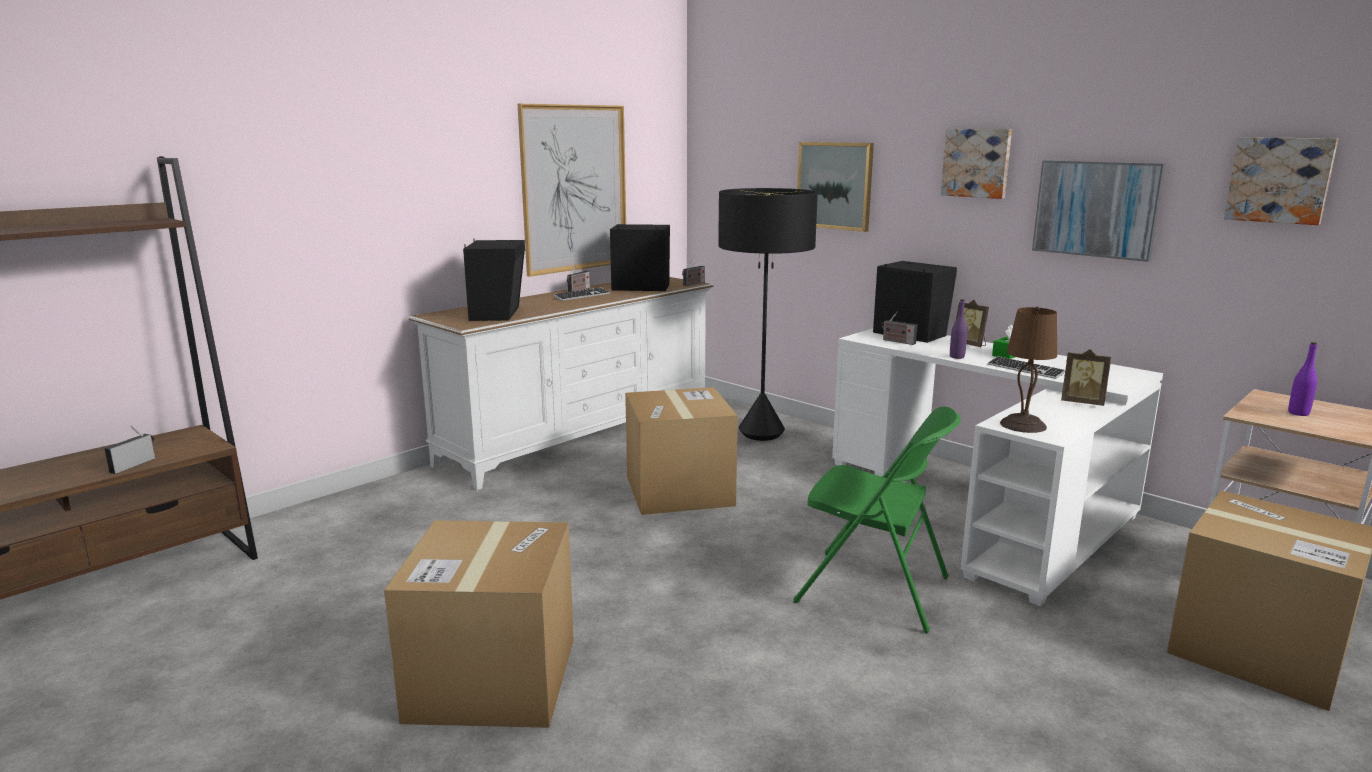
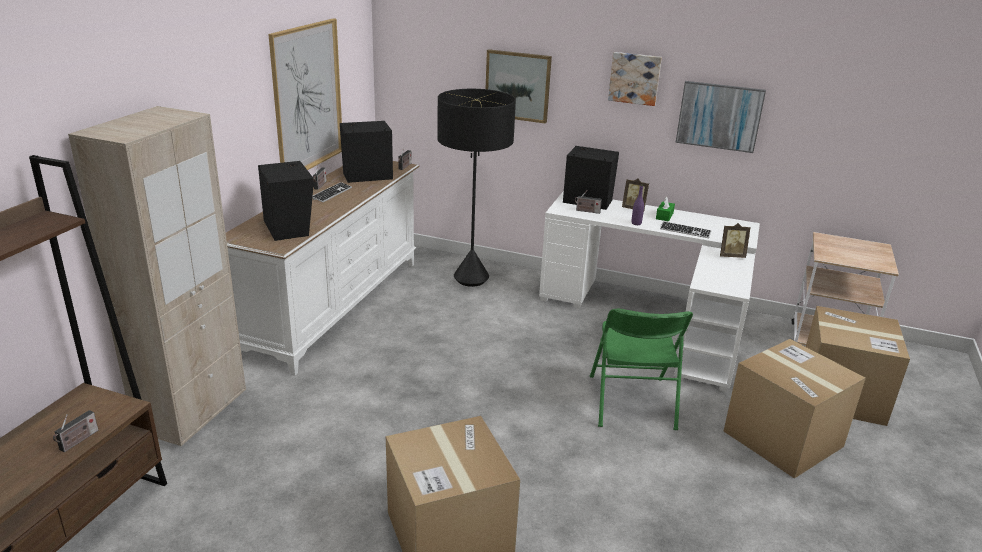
camera: 25 degrees left, 10 degrees up
(134, 464) = (78, 441): radio -> radio turned 150 degrees counterclockwise
(344, 506) = (194, 416): none -> beige cabinet
(679, 491) = (451, 345): cardboard box -> cardboard box (783, 439)
(872, 590) = (631, 402): green chair -> green chair turned 90 degrees clockwise
(1023, 425) = (715, 283): brown table lamp -> none
(1279, 180) = (833, 105): picture -> none
(1298, 413) = (847, 251): purple bottle -> none

